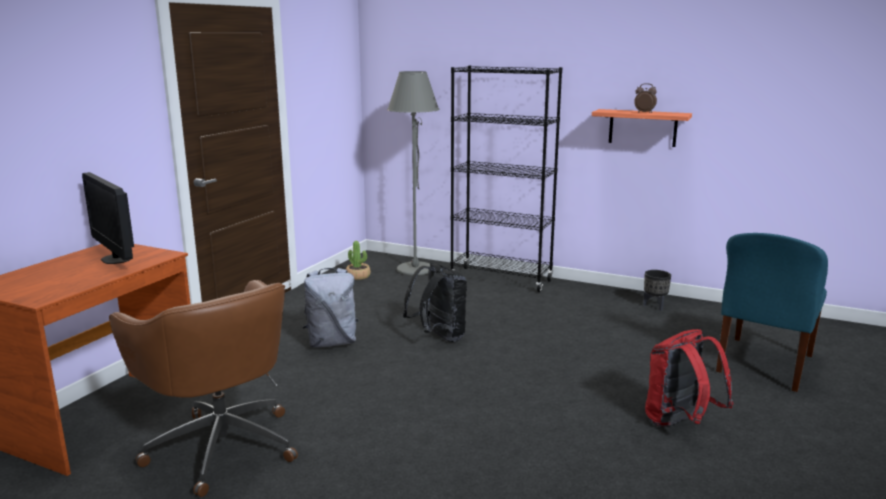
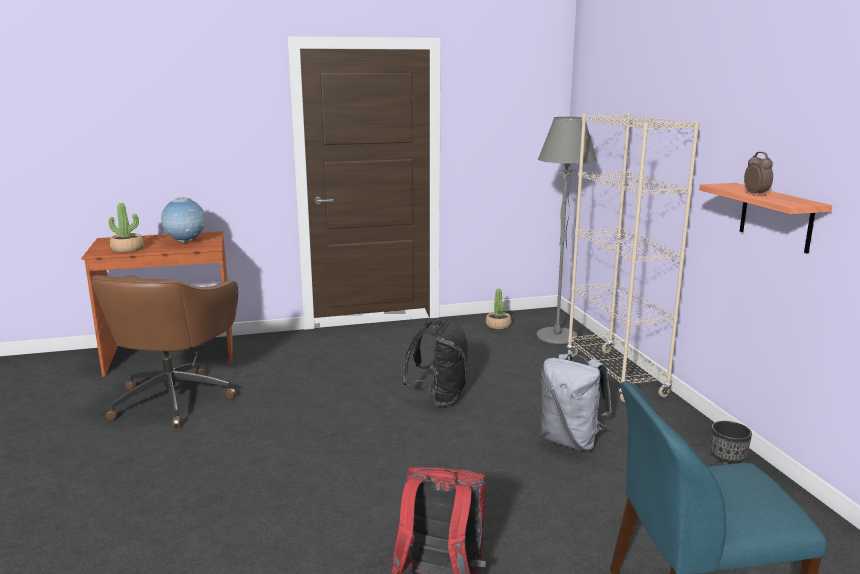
camera: 50 degrees right, 0 degrees up
(68, 284) = (127, 249): none -> potted plant
(116, 259) = (186, 242): monitor -> globe
(332, 342) = (363, 367): grey backpack -> grey backpack (571, 441)
(501, 279) = (615, 375): black bookcase -> beige bookcase

